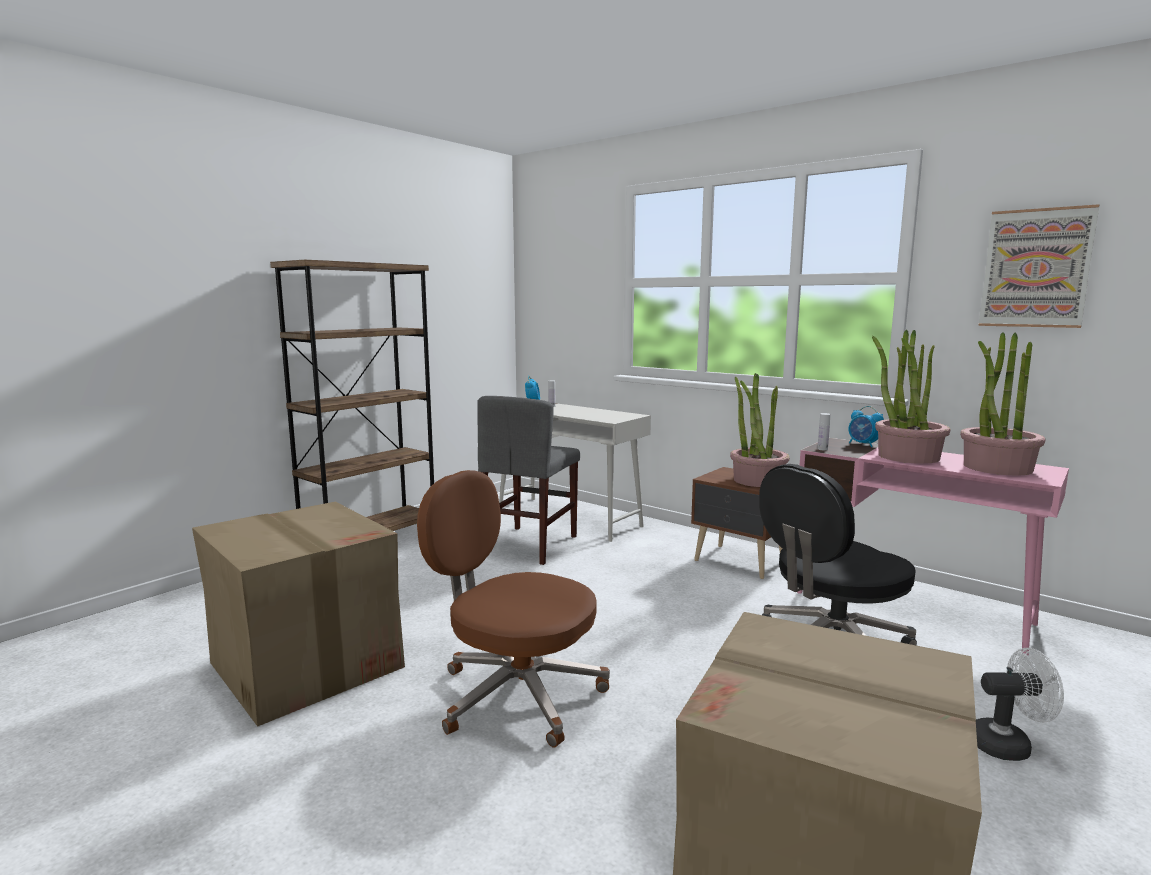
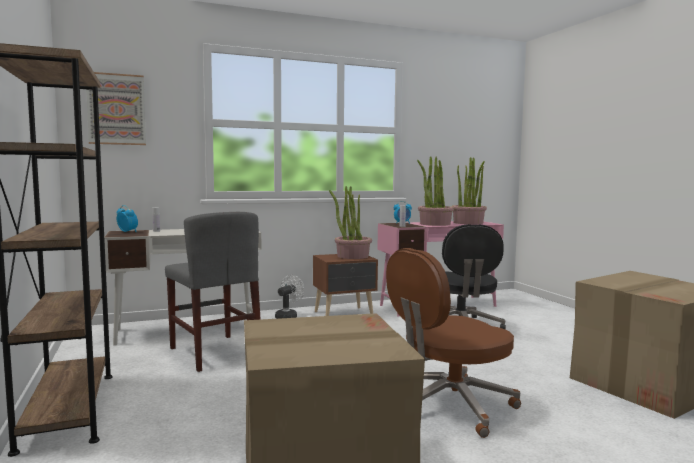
camera: 60 degrees left, 5 degrees down
(1008, 745) = (557, 329): white fan -> white fan (288, 316)
(1036, 268) = (450, 129): picture -> picture (116, 109)

